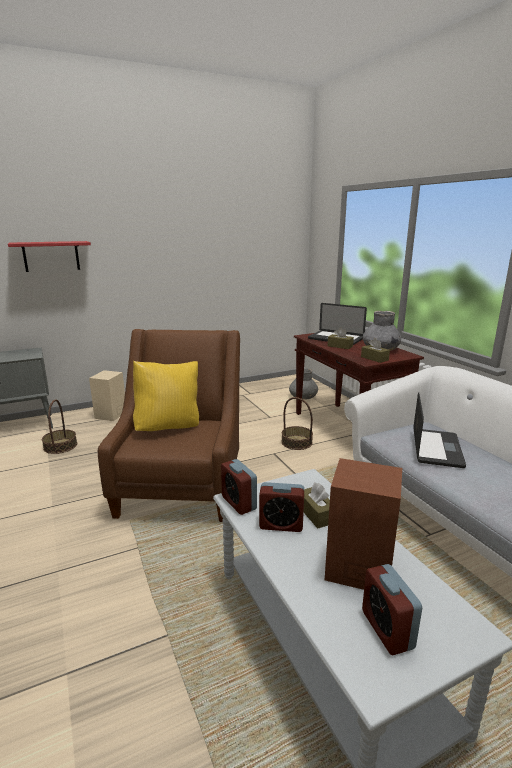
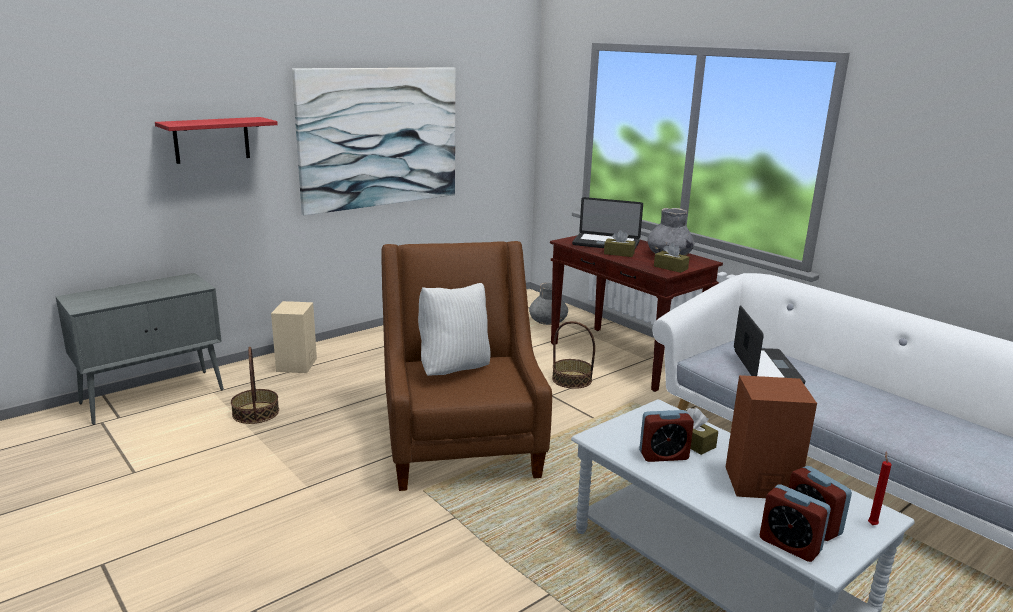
camera: 15 degrees left, 0 degrees up
(169, 427) = (454, 369): yellow pillow -> white pillow
(180, 258) = (380, 137): none -> picture
(239, 503) = (605, 440): alarm clock -> alarm clock (789, 545)
(458, 641) = (872, 524): none -> red candle

